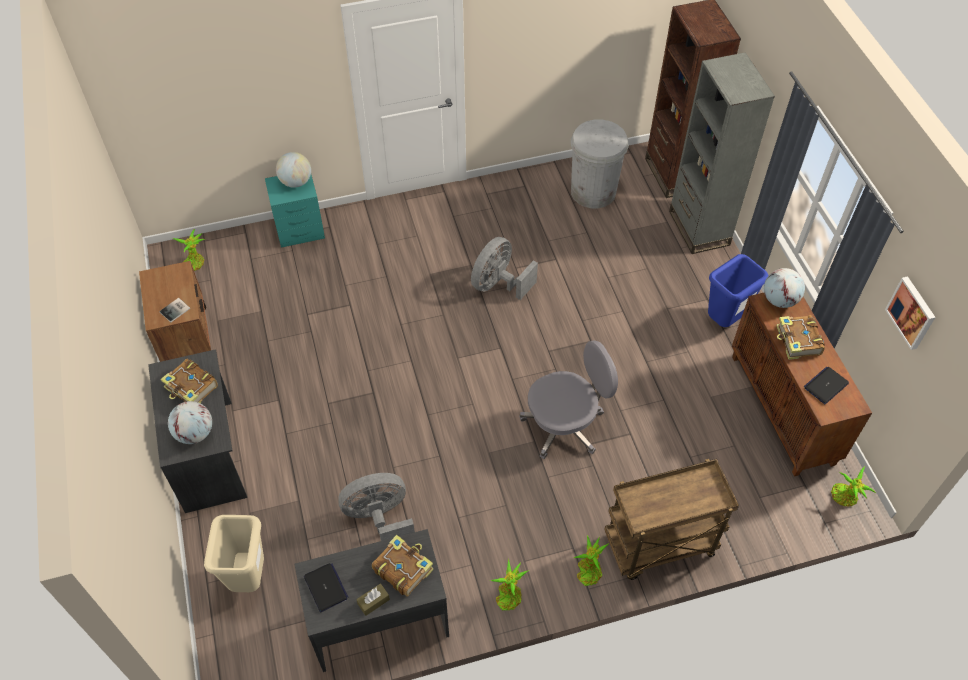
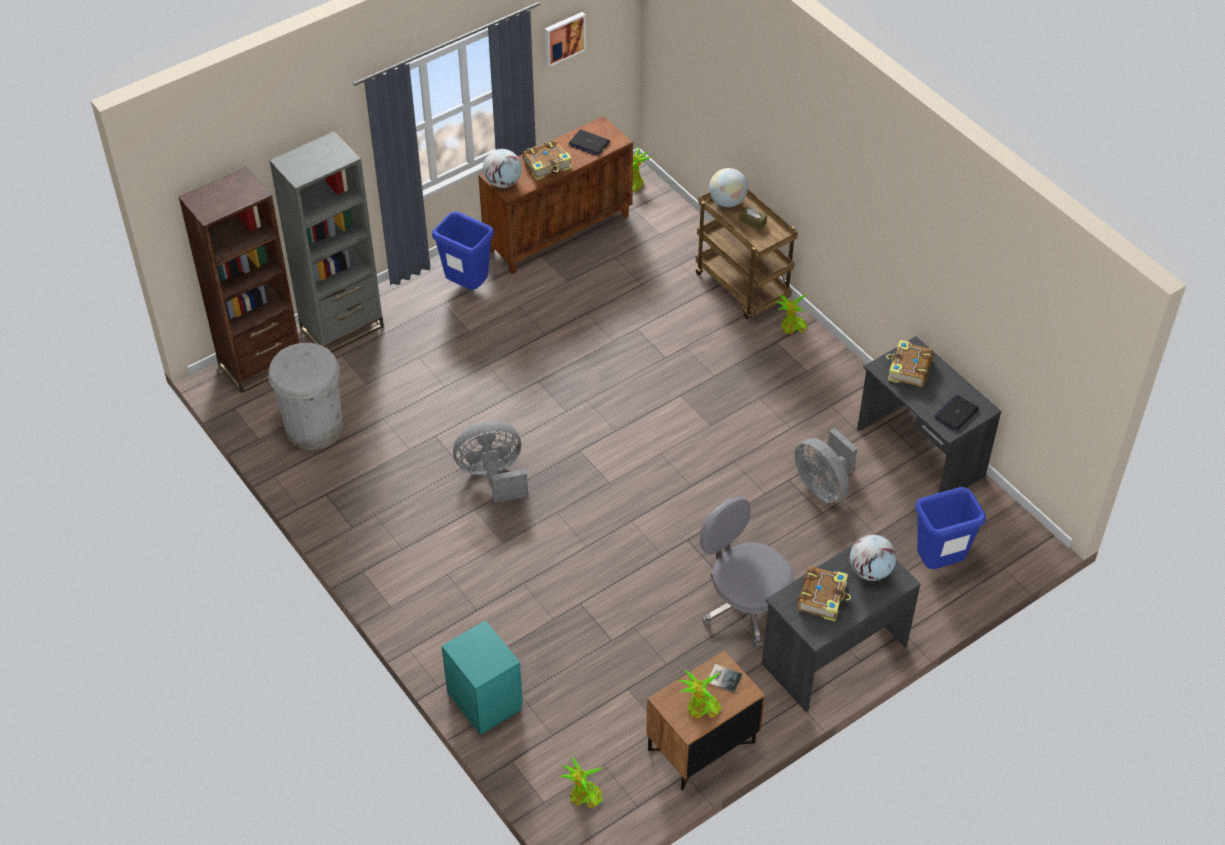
camera: 110 degrees left, 5 degrees down
(249, 577) = (938, 563): beige trash can -> blue trash can
(296, 182) = (469, 651): globe -> globe (727, 202)
(373, 601) = (948, 379): brown tissue box -> brown tissue box (752, 222)
(498, 284) = (493, 476): grey fan -> grey fan turned 150 degrees clockwise
(508, 595) = (844, 373): potted plant -> potted plant (700, 708)
(564, 425) = (651, 377): grey office chair -> grey office chair (745, 604)

